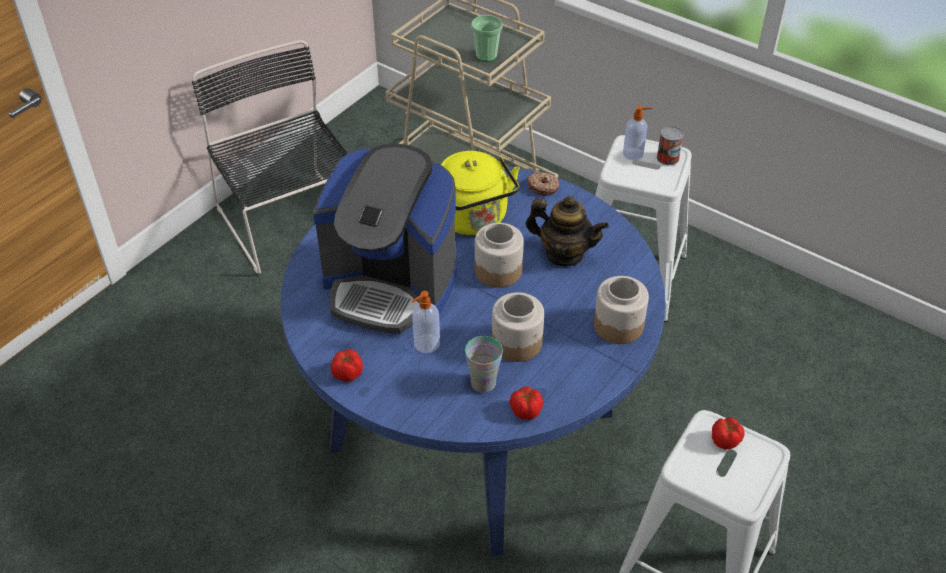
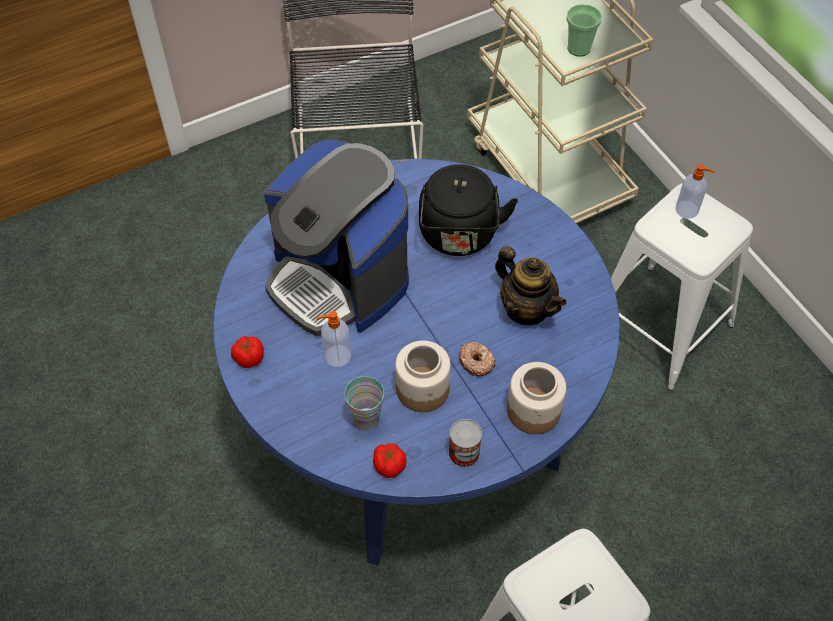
camera: 25 degrees right, 10 degrees up
(474, 220) = (459, 236): yellow kettle -> black kettle
(498, 271) = (450, 303): jar -> none
(543, 187) = (549, 223): donut -> donut (476, 362)
(668, 158) = (722, 228): can -> can (464, 453)
(726, 440) = (589, 573): tomato -> none

